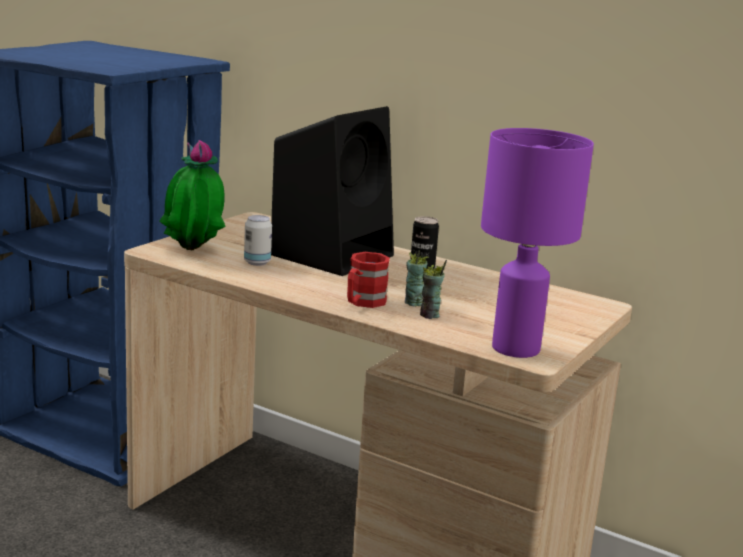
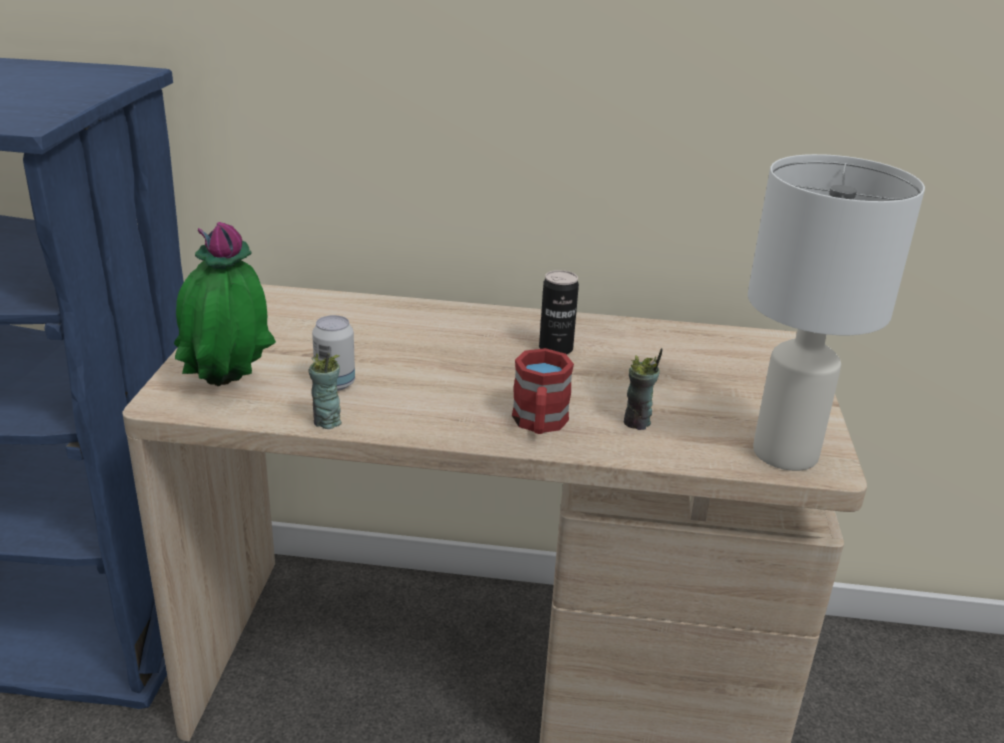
camera: 25 degrees left, 10 degrees up
(333, 254) = (417, 339): black speaker -> none
(413, 303) = (596, 404): cup -> cup (327, 422)
(516, 349) = (787, 454): purple table lamp -> white table lamp

